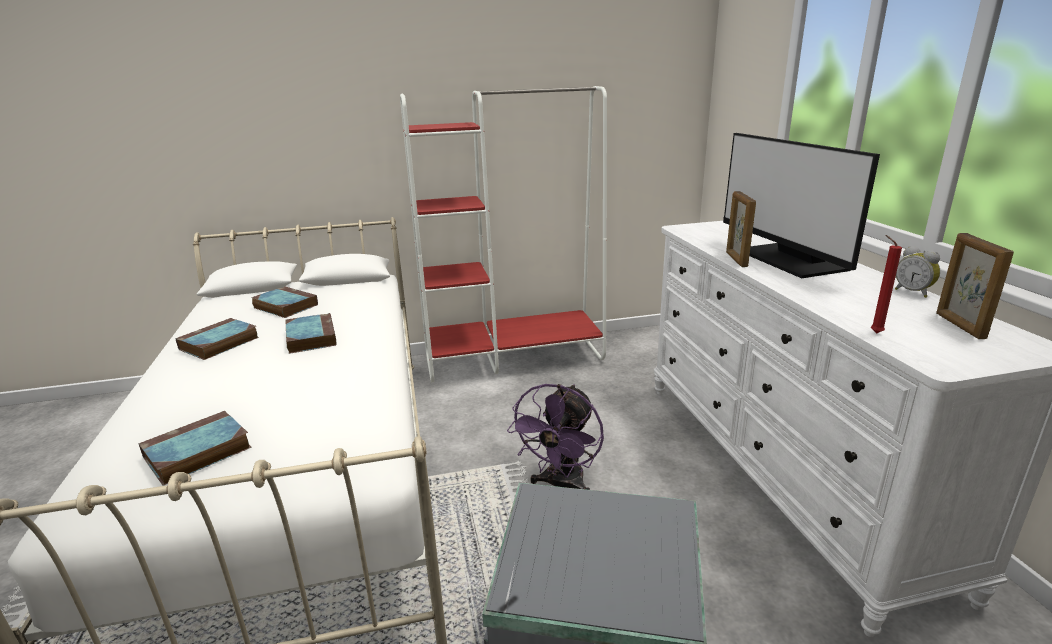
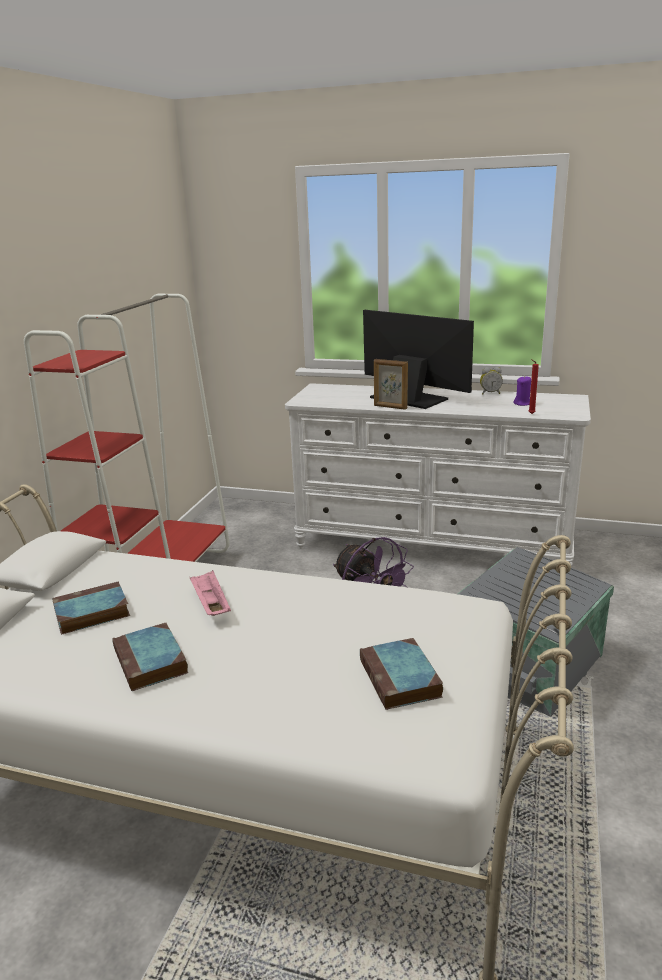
camera: 60 degrees left, 0 degrees up
(310, 337) = (210, 605): book -> pink tray
(788, 260) = (409, 398): monitor -> monitor turned 150 degrees counterclockwise
(913, 319) = (522, 403): none -> purple candle
(959, 326) = (538, 400): picture frame -> none

